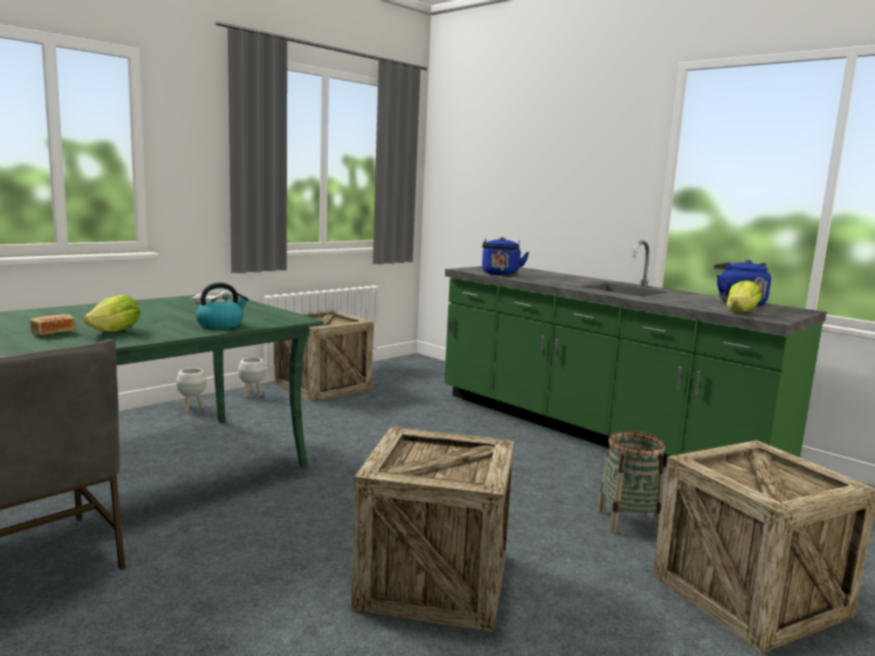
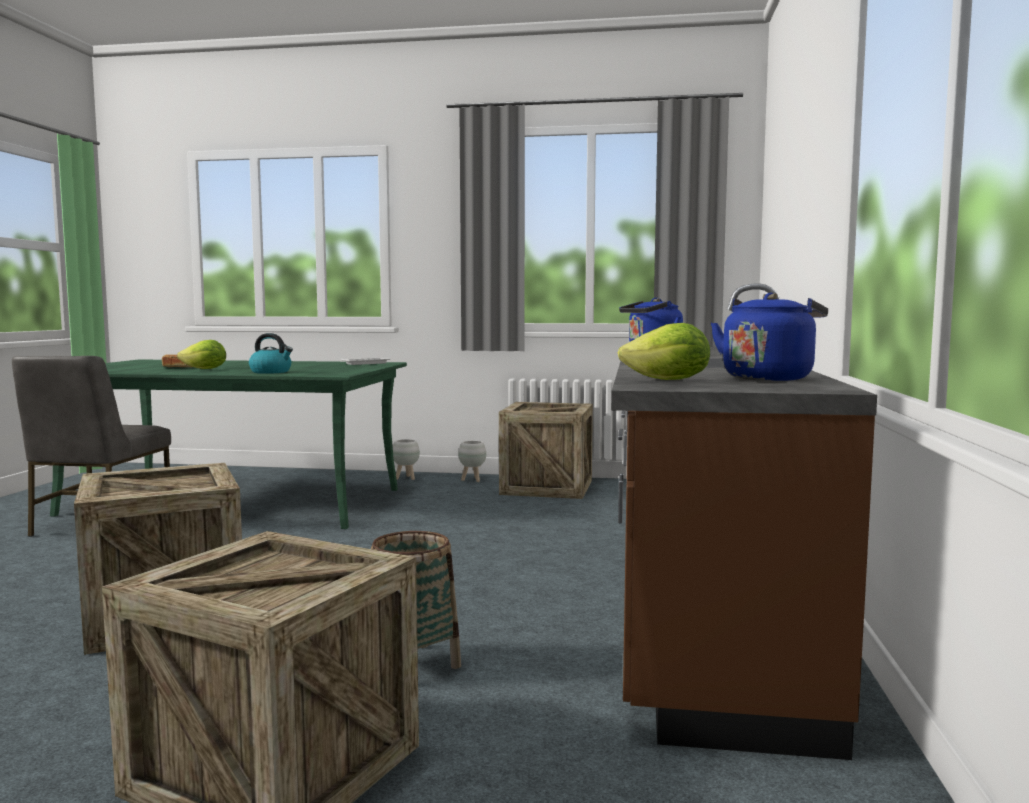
camera: 55 degrees right, 5 degrees down
(597, 432) = (697, 598): green counter -> brown counter

